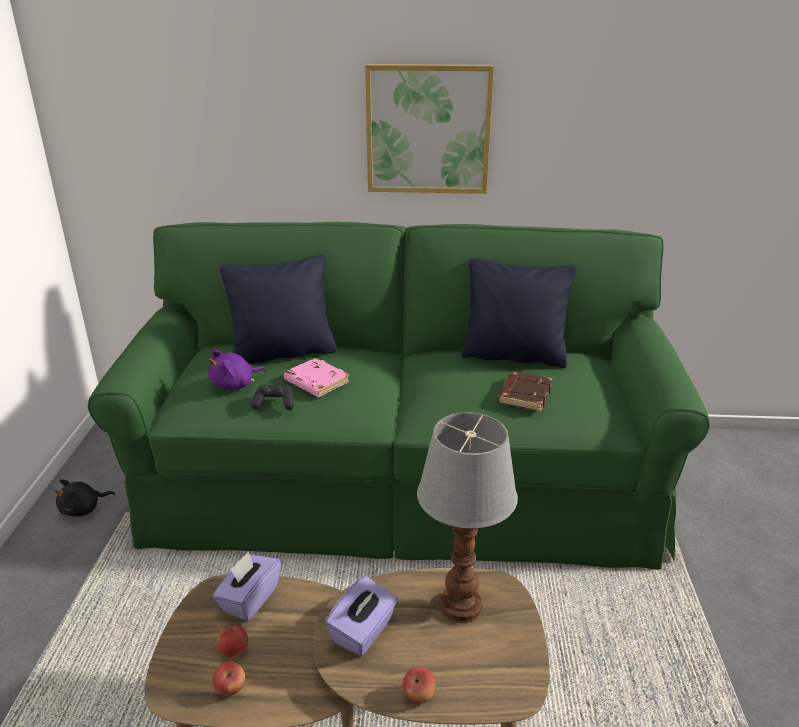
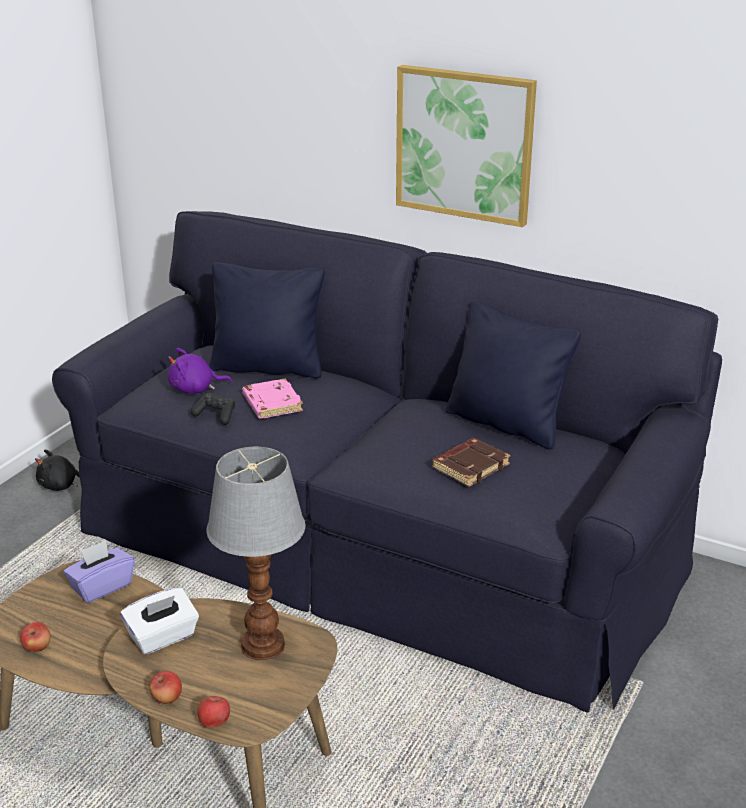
camera: 25 degrees right, 0 degrees up
(234, 650) = (60, 621): apple -> apple (214, 723)
(363, 631) = (162, 637): purple tissue box -> white tissue box
(399, 483) = (373, 543): green sofa -> black sofa

